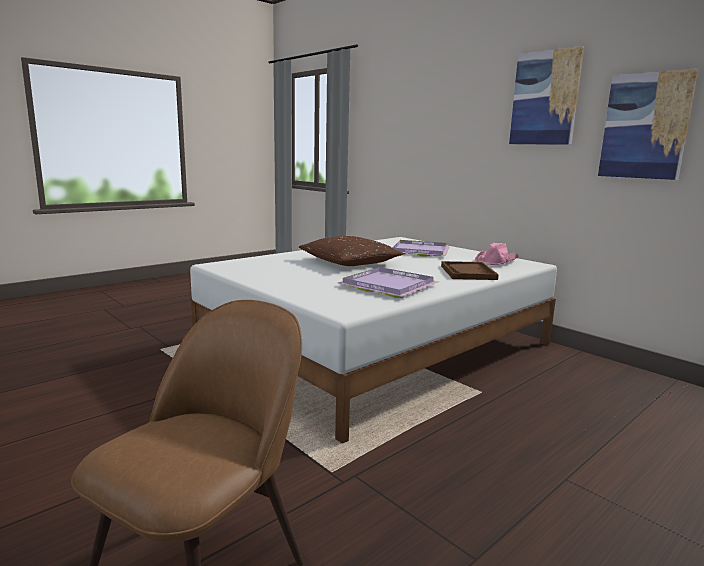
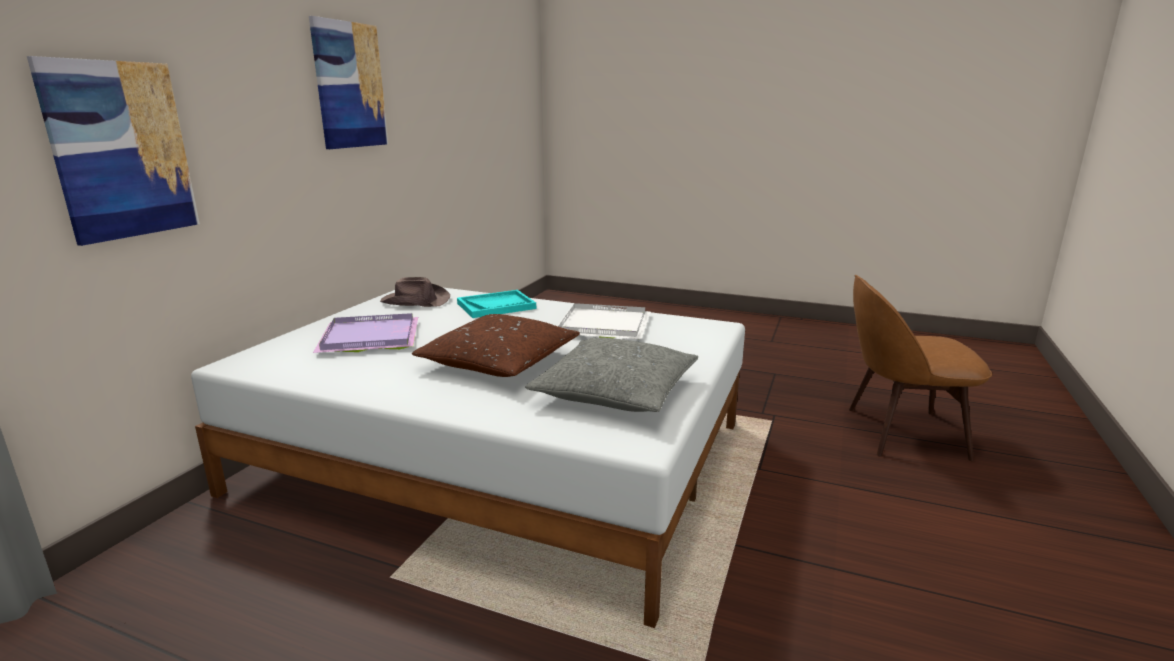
camera: 115 degrees left, 5 degrees up
(272, 270) = (615, 391): none -> grey pillow
(388, 286) = (605, 325): purple tray -> white tray
(468, 272) = (496, 306): brown tray -> turquoise tray
(496, 261) = (415, 301): pink hat -> brown hat
(645, 126) = (428, 121): picture -> picture (121, 150)

